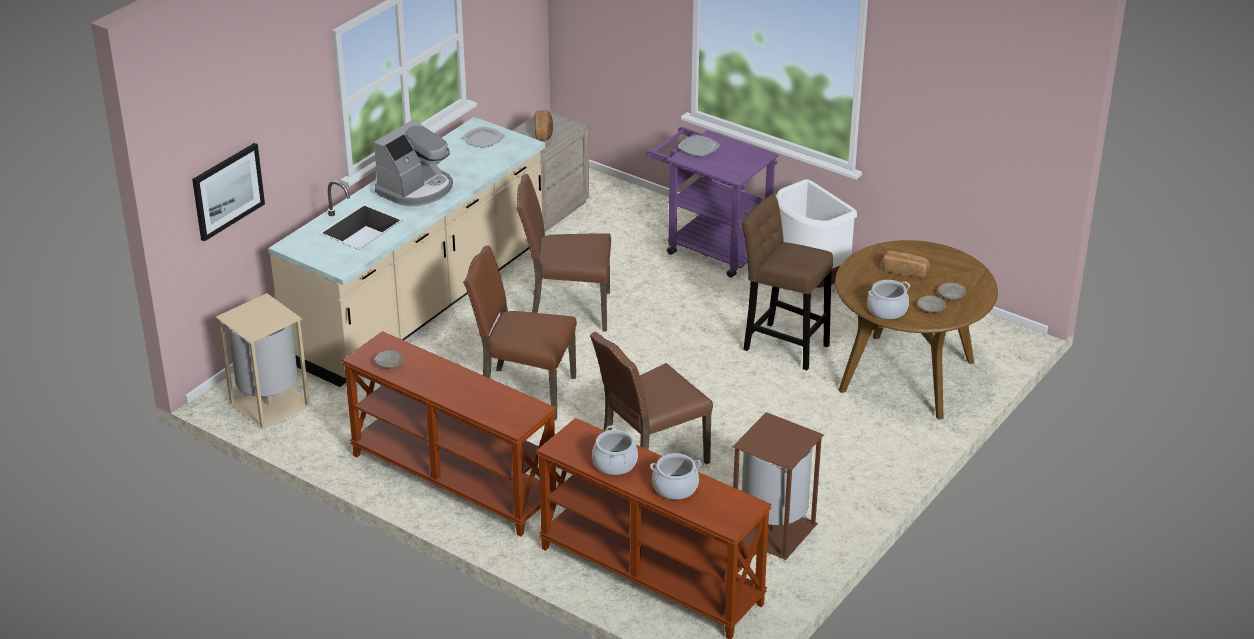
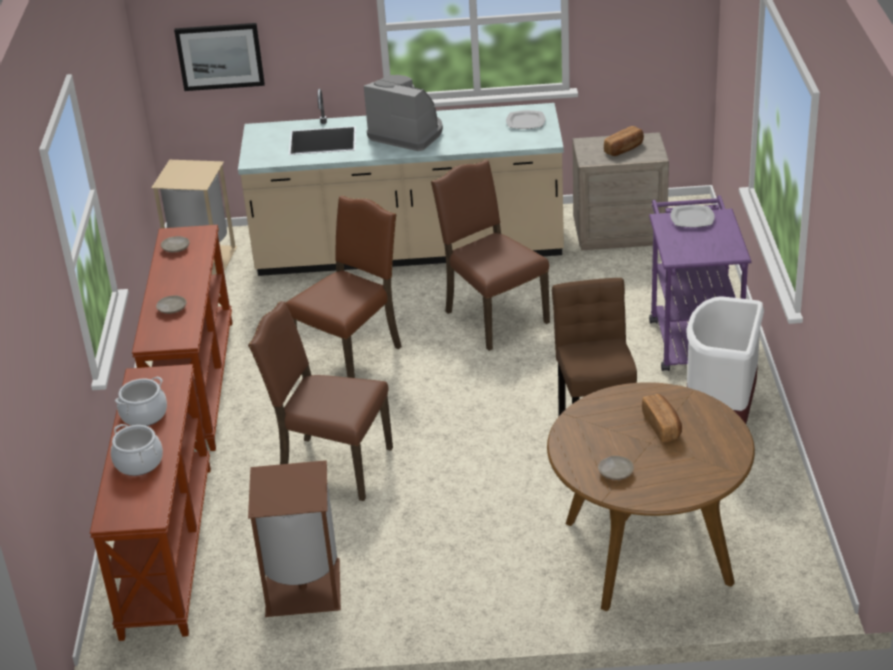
camera: 55 degrees right, 0 degrees up
(416, 189) = (407, 133): coffee machine -> coffee machine turned 150 degrees counterclockwise
(524, 391) = (352, 356): brown chair -> brown chair turned 60 degrees clockwise
(887, 310) = (574, 448): cooking pot -> none
(951, 295) = (657, 474): beige plate -> beige plate (172, 309)

